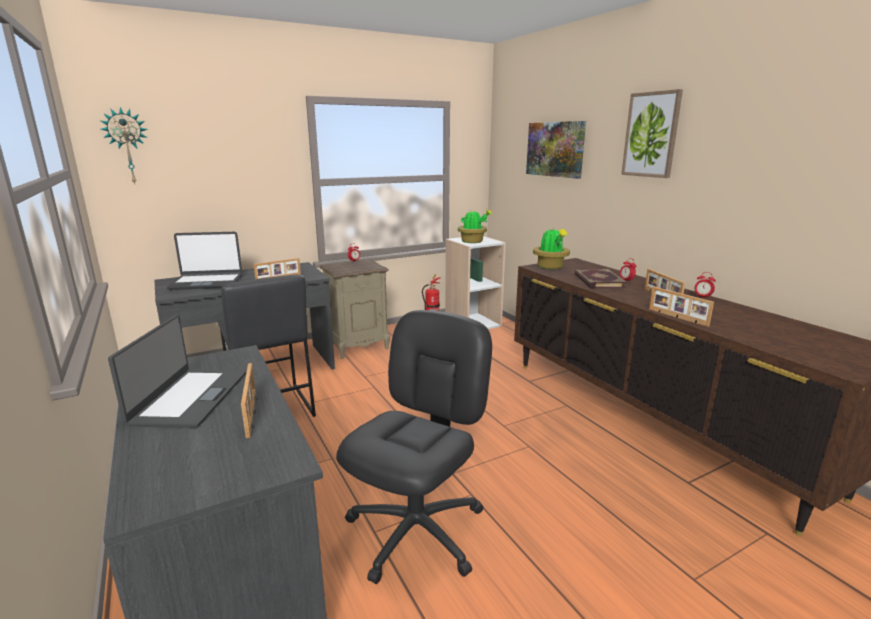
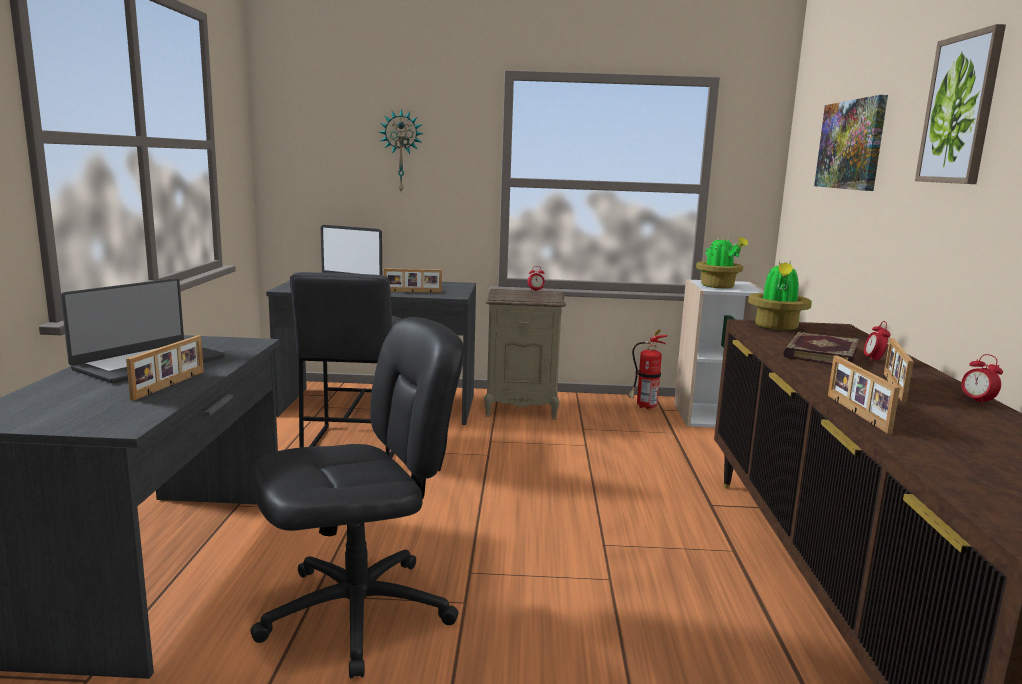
camera: 30 degrees right, 5 degrees down
(127, 146) = (299, 126): wall clock -> wall clock (401, 151)

